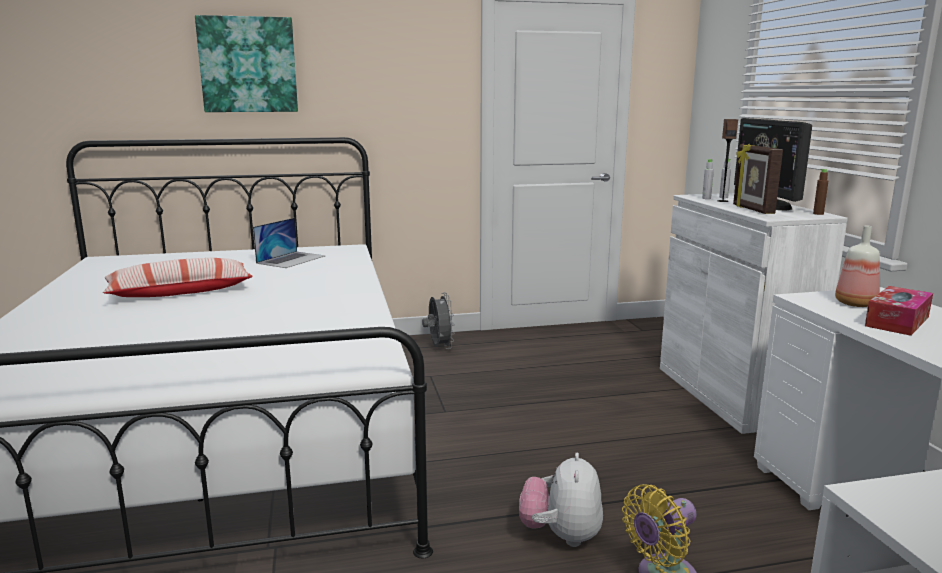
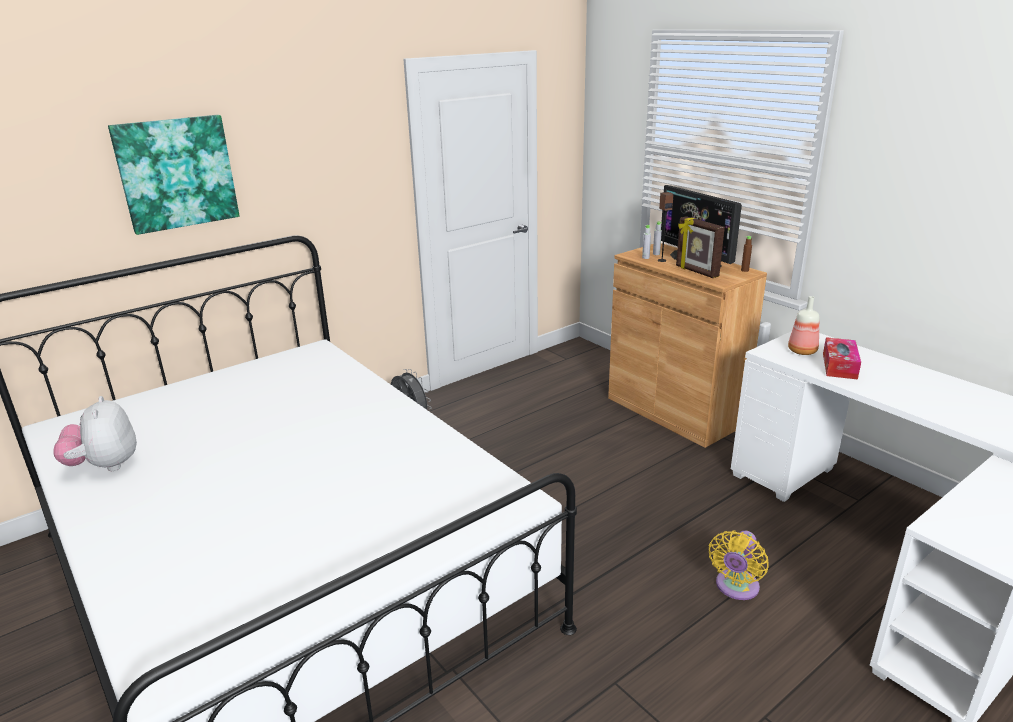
camera: 25 degrees left, 10 degrees up
(180, 292) = (223, 456): pillow -> none
(291, 259) = (278, 379): laptop -> none
(561, 536) = (651, 578): plush toy -> plush toy (105, 466)
(730, 394) = (674, 411): white cabinet -> brown cabinet

